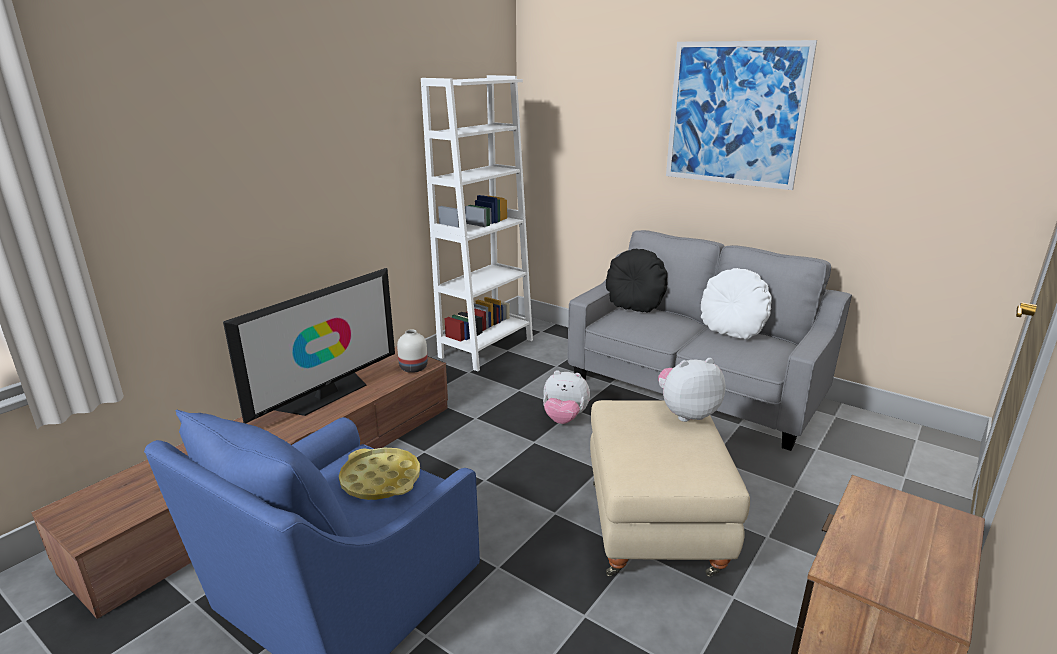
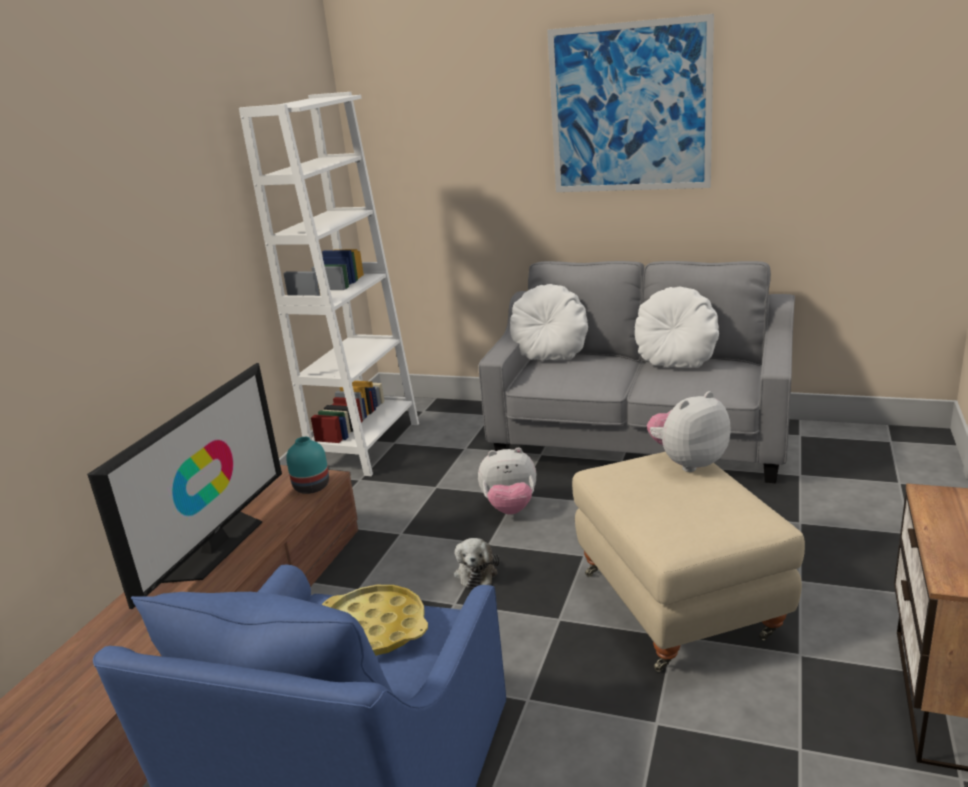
camera: 15 degrees left, 0 degrees up
(413, 368) = (311, 487): white vase -> turquoise vase
(513, 461) = (476, 572): none -> plush toy
(634, 308) = (550, 357): black pillow -> white pillow

